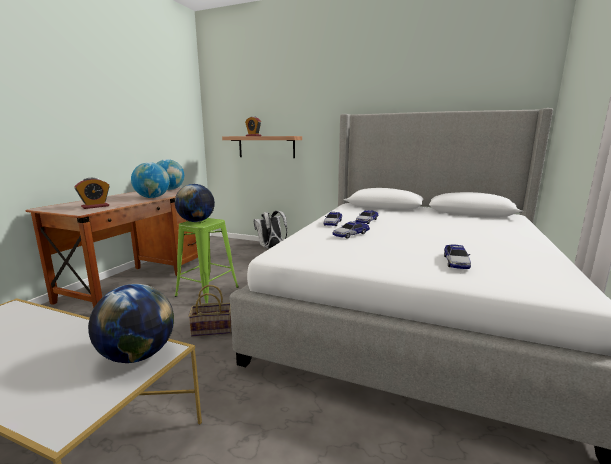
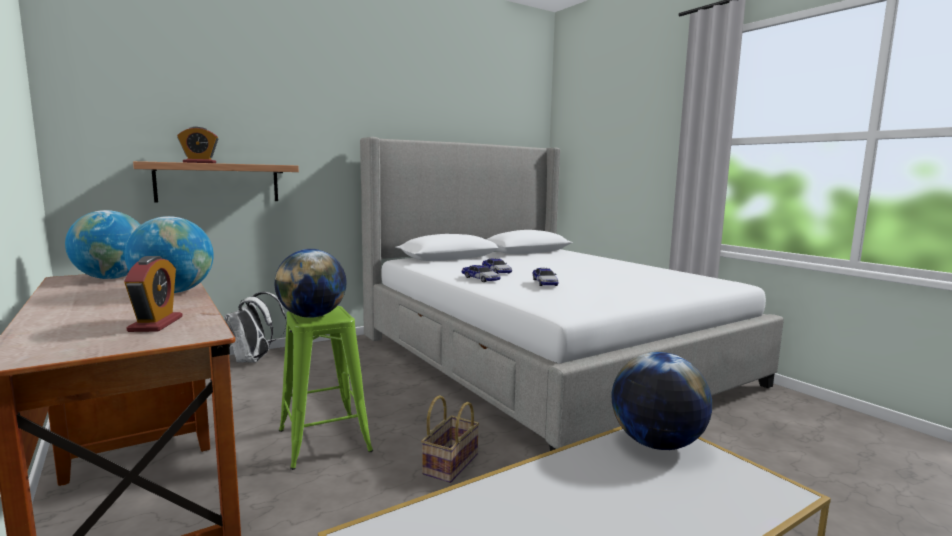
camera: 55 degrees left, 5 degrees down
(456, 262) = (655, 283): toy car -> none

